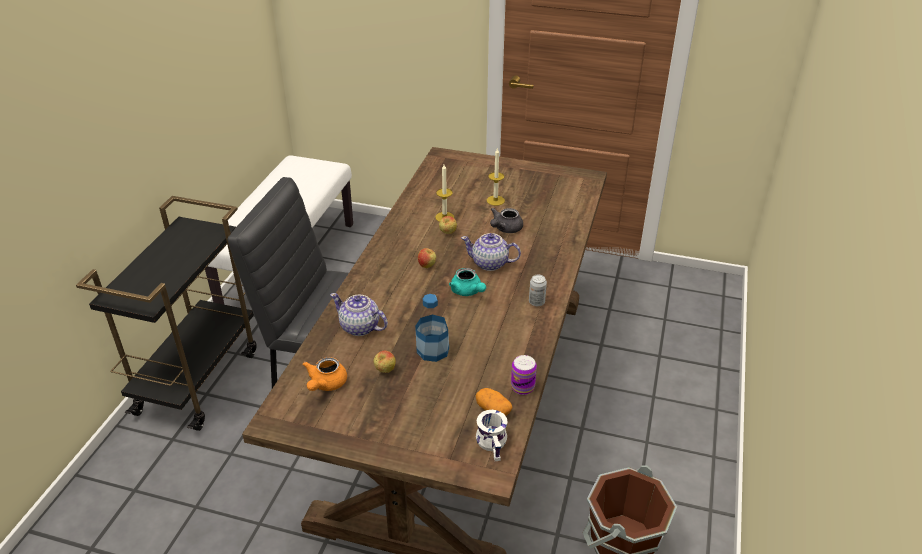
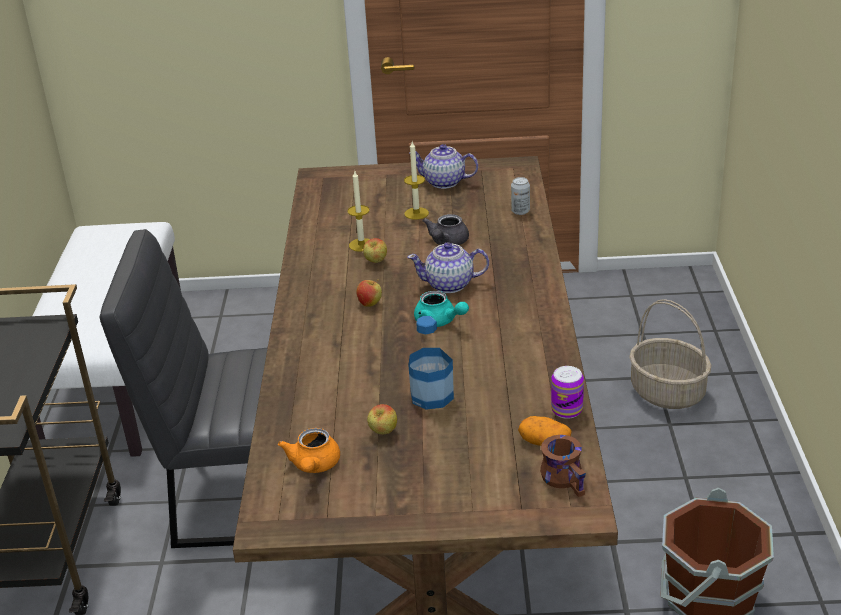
camera: 15 degrees left, 5 degrees down
(360, 327) = (322, 392): teapot -> teapot (445, 182)
(494, 443) = (567, 478): white mug -> brown mug
(536, 302) = (532, 315): can -> can (520, 211)
(663, 371) = (668, 392): none -> basket

